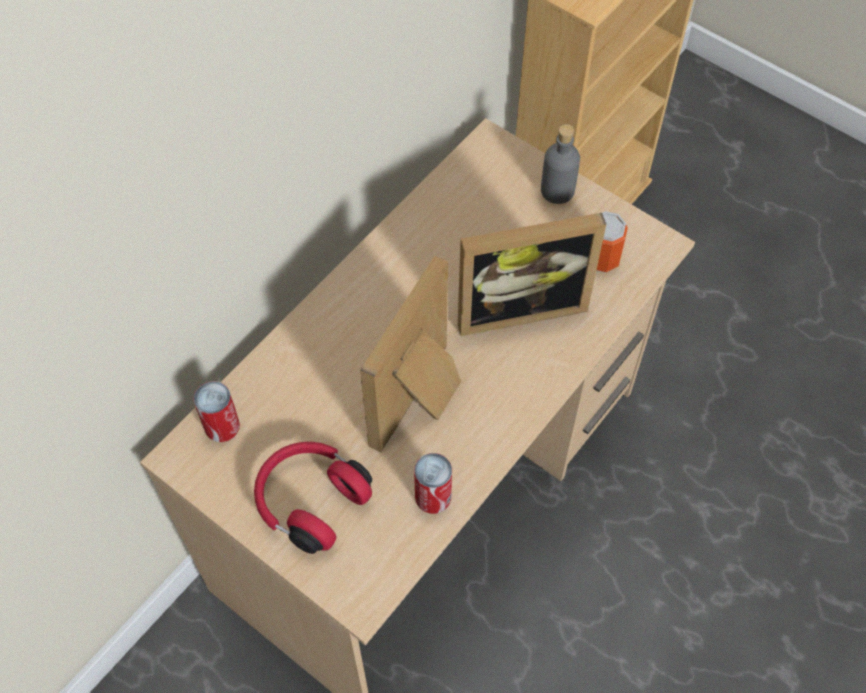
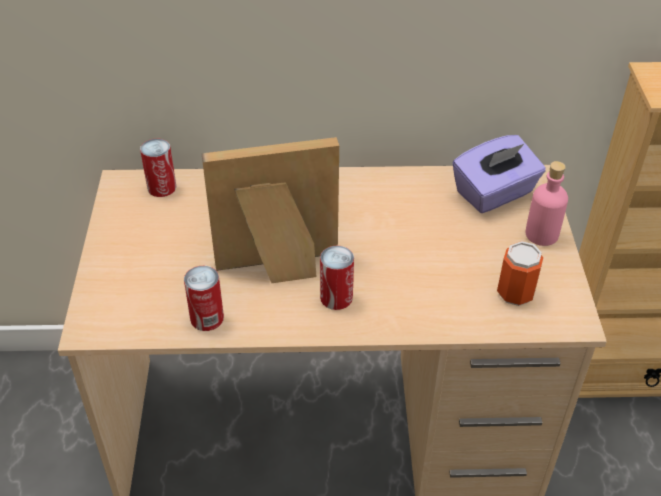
camera: 50 degrees right, 15 degrees down
(310, 500) = (144, 258): red headphones -> none
(482, 182) = (494, 193): none -> purple tissue box
(496, 383) = (336, 297): none -> can
(518, 305) = (416, 271): picture frame -> none
(557, 190) = (541, 234): grey bottle -> pink bottle

